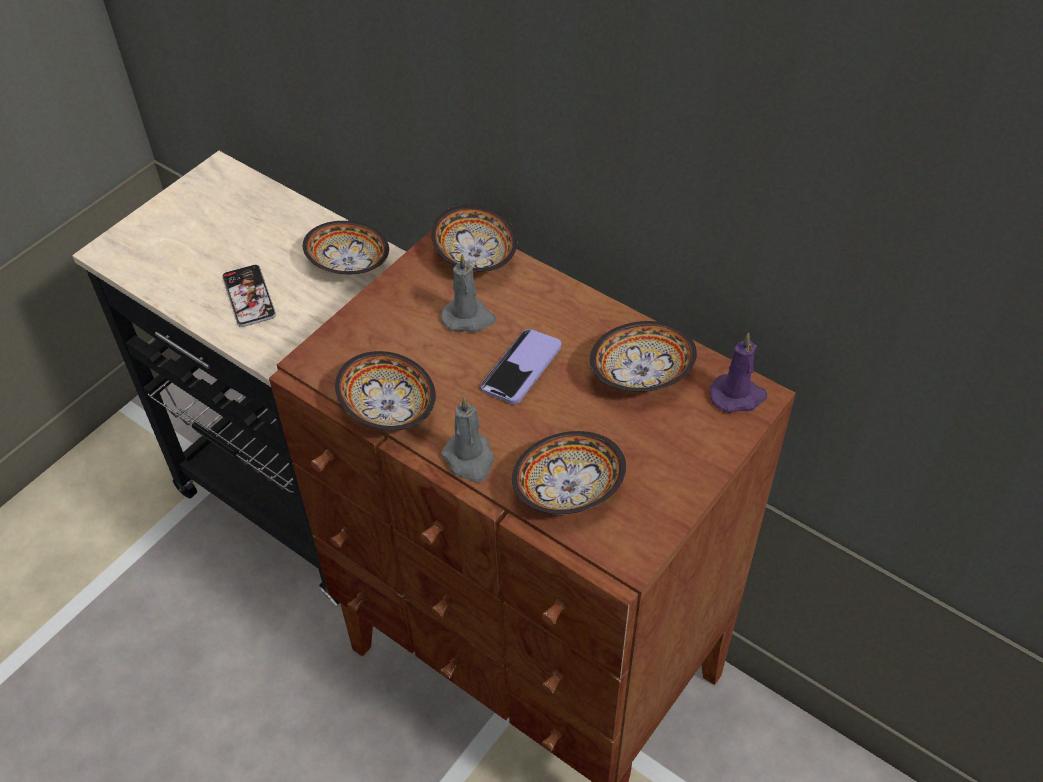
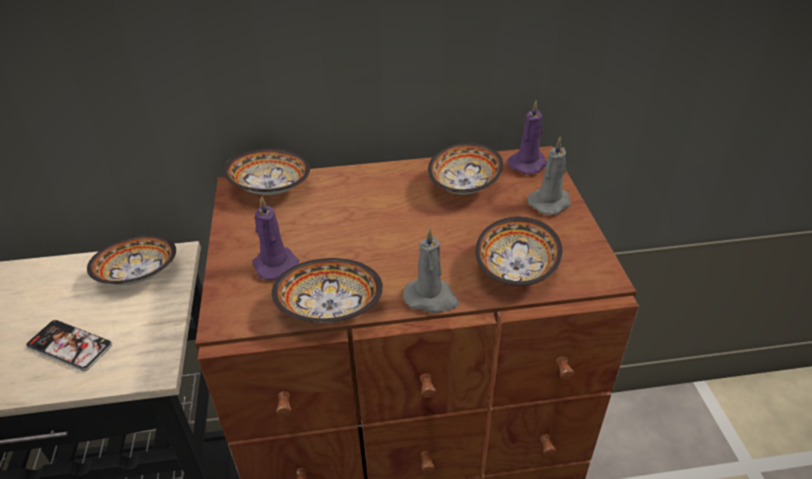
camera: 45 degrees left, 10 degrees down
(396, 336) = (274, 264): none -> purple candle
(469, 318) = (313, 222): grey candle -> grey candle (550, 202)
(521, 368) = (389, 227): phone -> none

